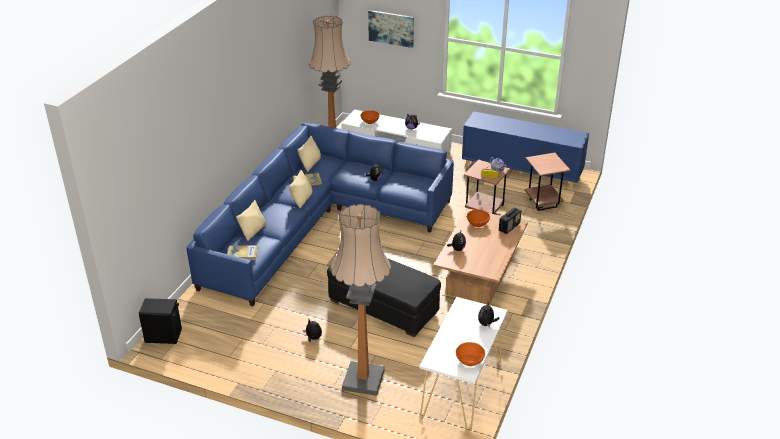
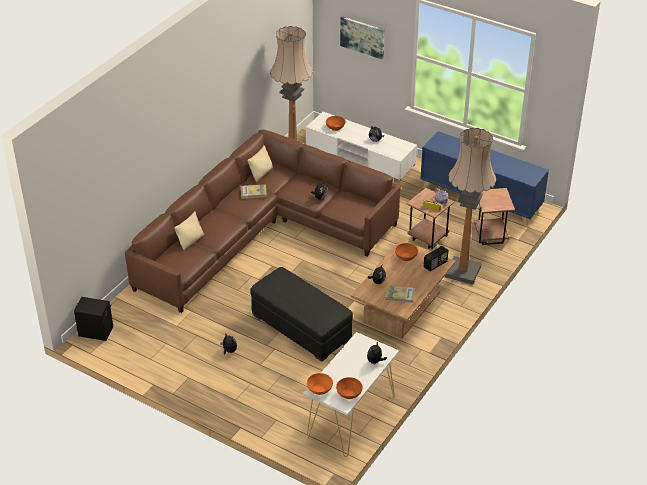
camera: 10 degrees right, 5 degrees up
(242, 254) = (176, 263): book -> book (400, 295)
(302, 200) = (244, 212): beige pillow -> none
(318, 223) = (261, 233): blue sofa -> brown sofa
(363, 380) = (265, 396): floor lamp -> floor lamp (463, 271)
(436, 360) = (319, 389): none -> orange bowl

